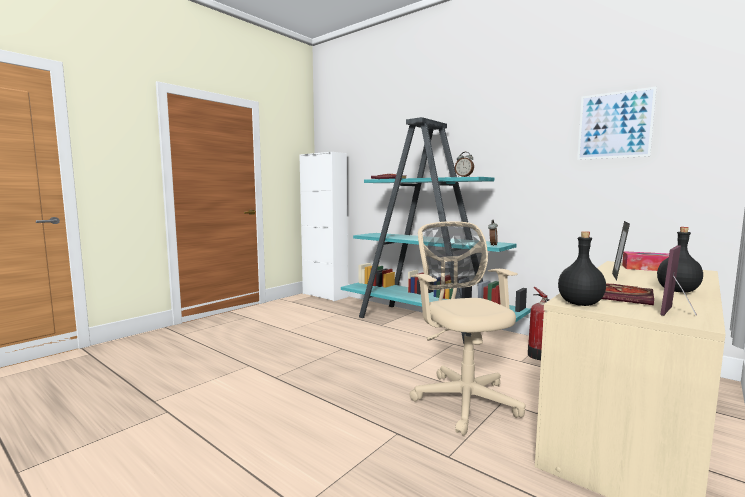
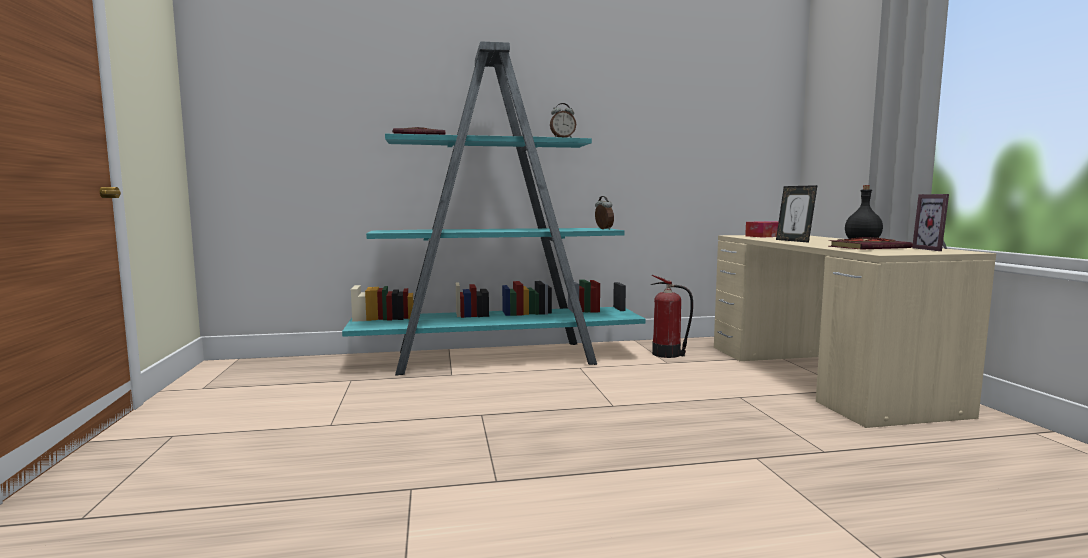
camera: 50 degrees left, 0 degrees up
(325, 295) = (248, 364): white cabinet -> none
(463, 398) = (715, 407): beige office chair -> none
(580, 304) = (891, 252): black bottle -> none
(614, 125) = (693, 93): picture -> none

